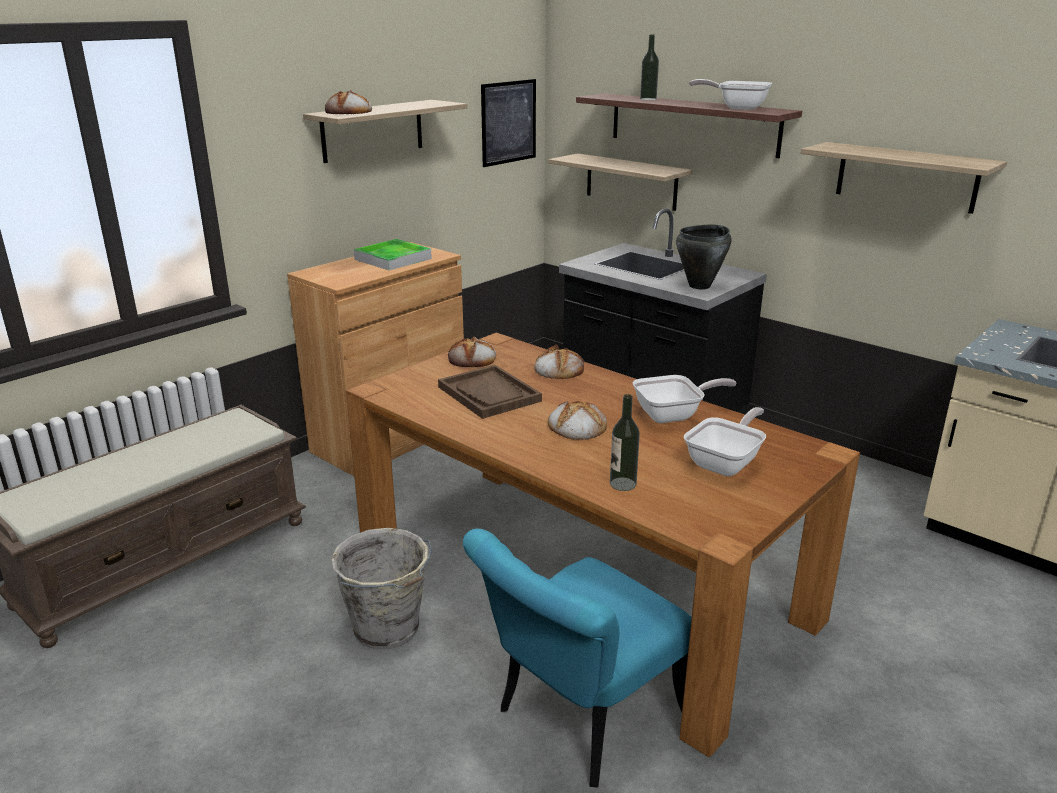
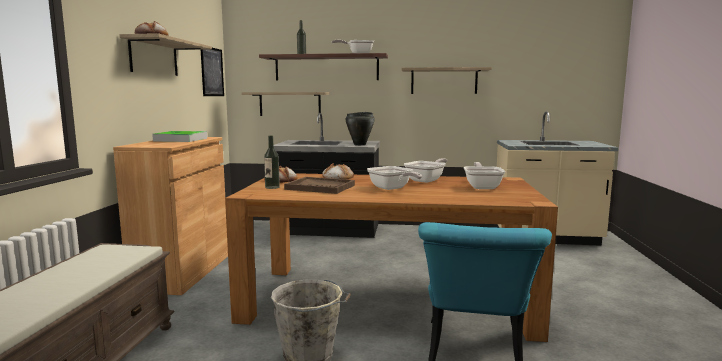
camera: 35 degrees left, 15 degrees down
(576, 426) = (392, 188): bread -> frying pan
(623, 484) = (457, 198): bottle -> bottle (272, 187)

